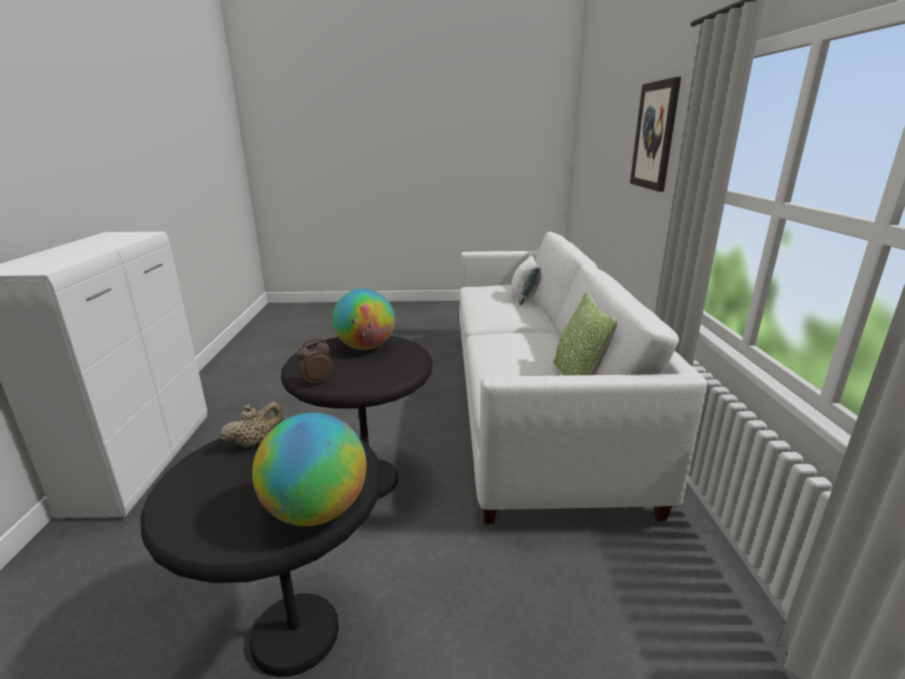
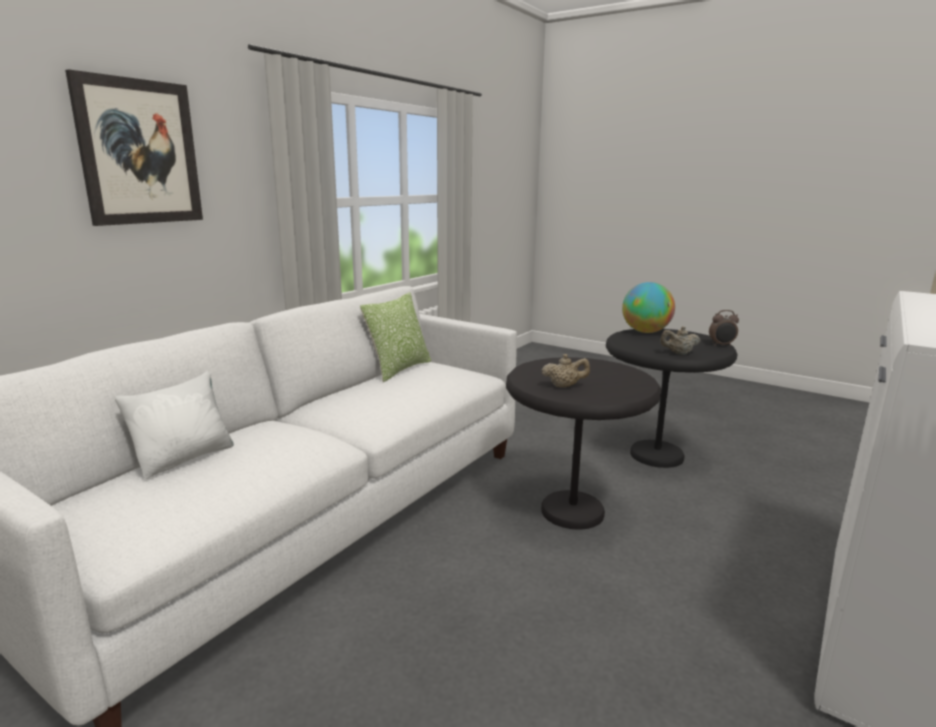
camera: 145 degrees left, 5 degrees down
(317, 382) = (628, 371): alarm clock -> alarm clock (721, 345)
(366, 347) = (564, 386): globe -> beige teapot

